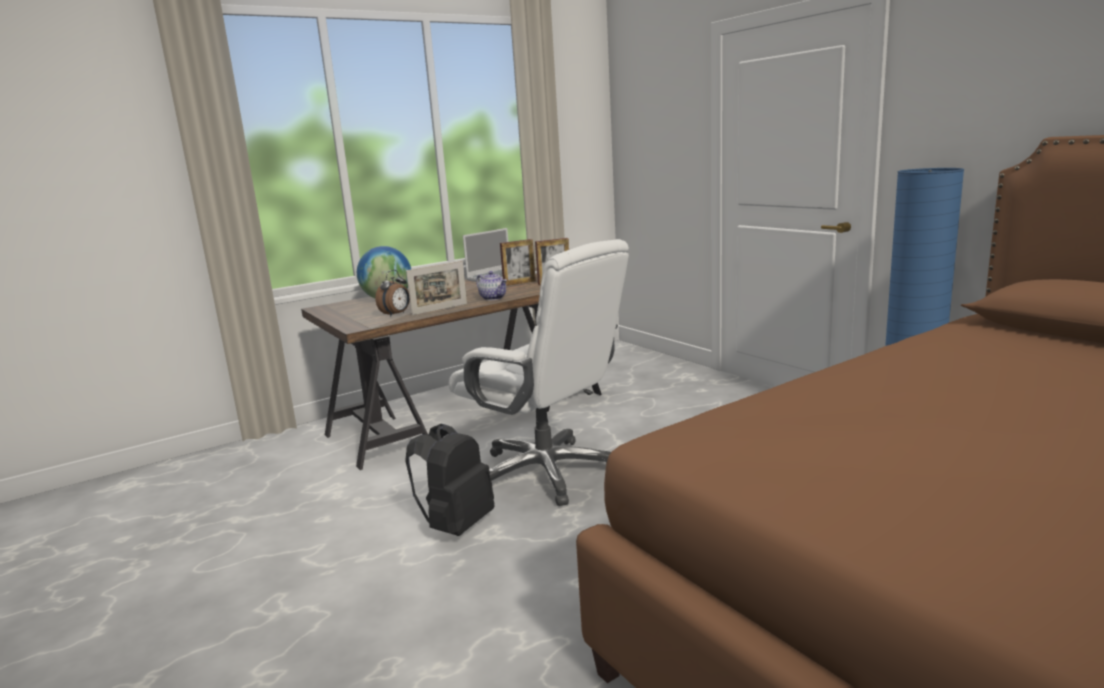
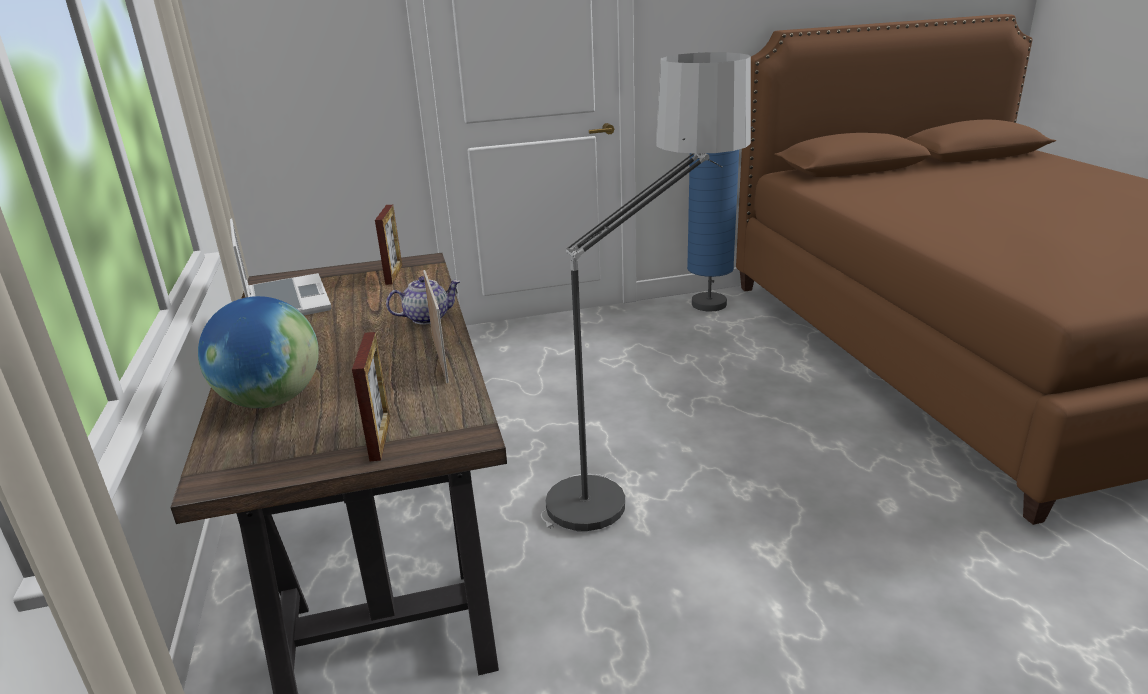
camera: 70 degrees left, 10 degrees up
(396, 314) = (421, 396): alarm clock -> none
(456, 525) = (740, 578): black backpack -> none
(519, 283) = (354, 294): picture frame -> picture frame (380, 438)
(547, 472) = (638, 485): white office chair -> floor lamp

